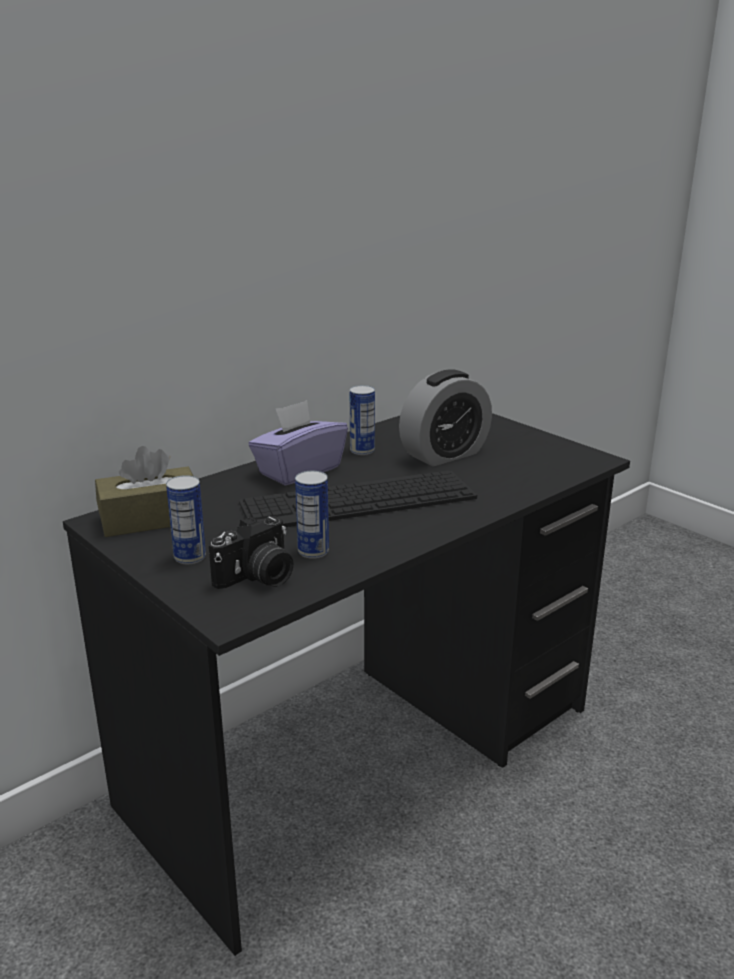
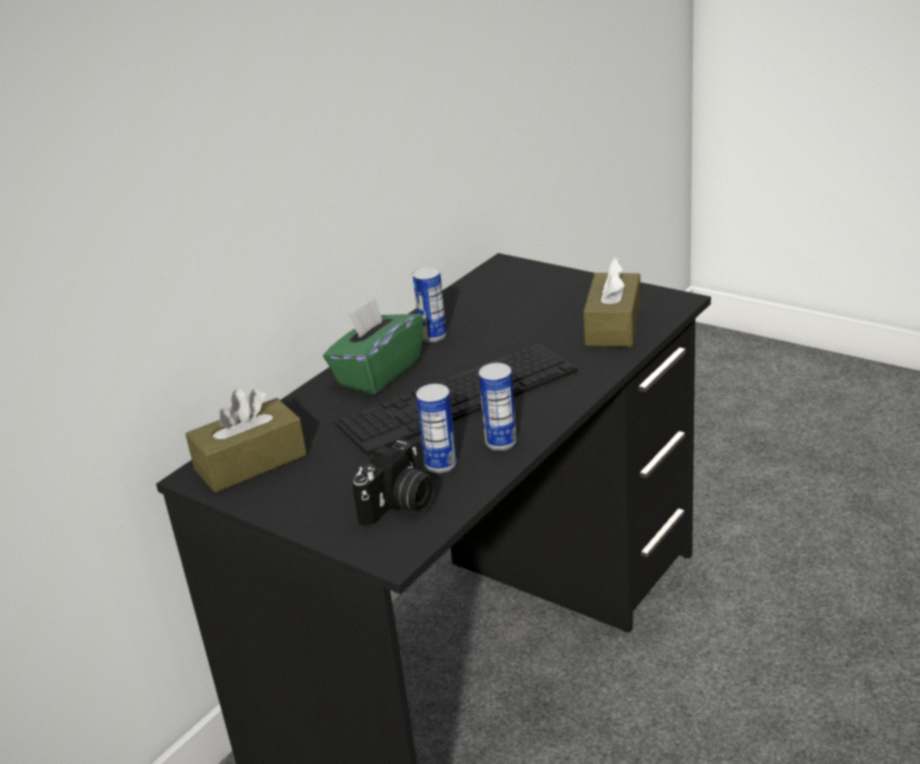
camera: 10 degrees left, 5 degrees up
(190, 557) = (318, 497): can -> can (501, 442)
(299, 470) = (378, 373): purple tissue box -> green tissue box
(444, 454) = (521, 325): alarm clock -> none
(527, 468) = (613, 326): none -> brown tissue box

